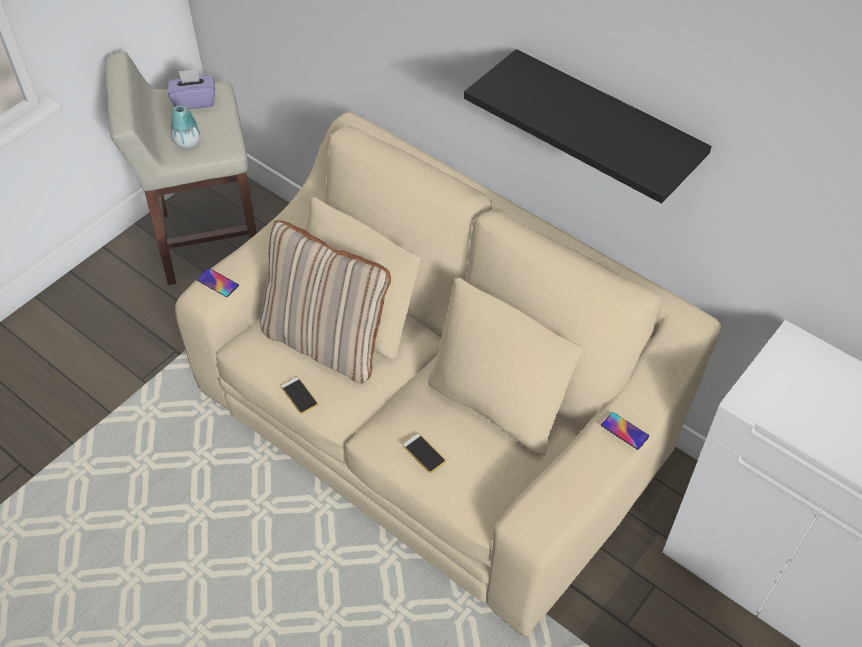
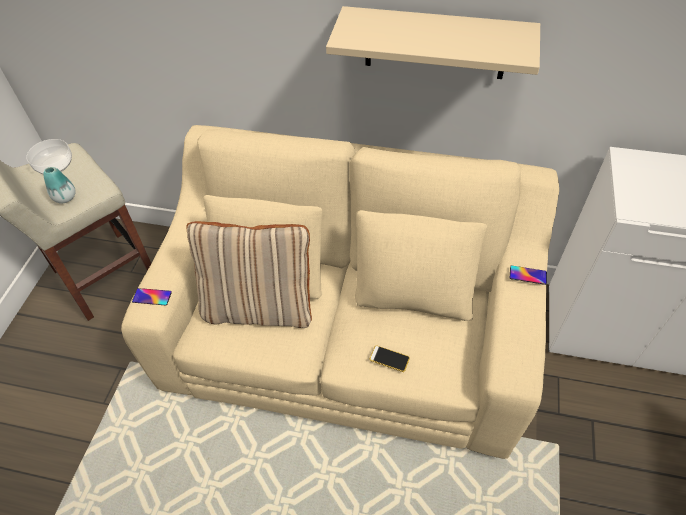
camera: 25 degrees left, 0 degrees up
(194, 101) = (54, 165): purple tissue box -> bowl
(299, 395) = (263, 358): phone -> none
(604, 124) = (435, 43): black shelf -> beige shelf

